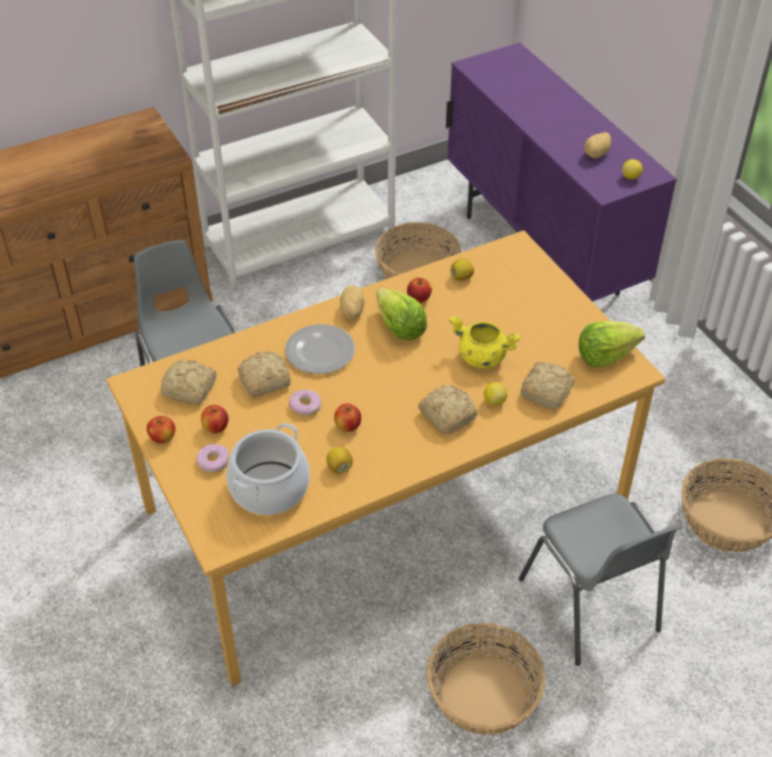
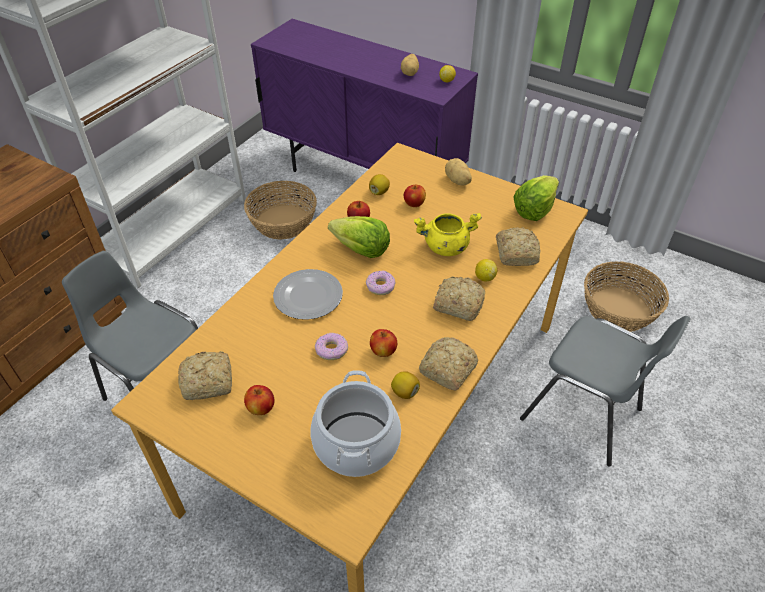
camera: 30 degrees left, 0 degrees up
(163, 438) = (214, 443): apple -> apple (414, 204)
(213, 462) = (282, 443): donut -> donut (380, 286)
(263, 381) = (275, 344): bread -> bread (446, 370)
(351, 312) = (310, 252): potato -> potato (457, 181)
(483, 696) = (565, 529): basket -> none

